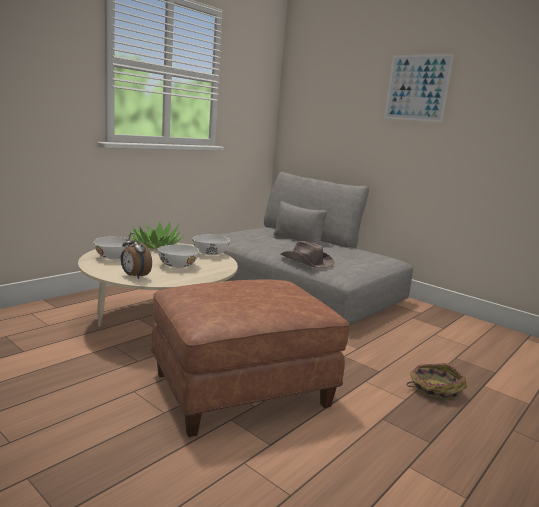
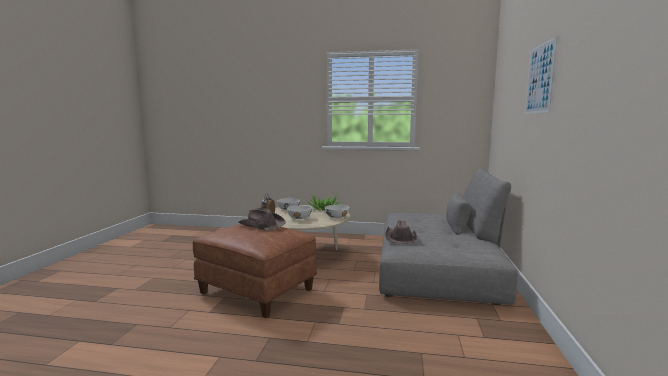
camera: 60 degrees right, 5 degrees down
(229, 284) = (261, 225): none -> brown hat
(434, 389) = (339, 350): basket -> none

